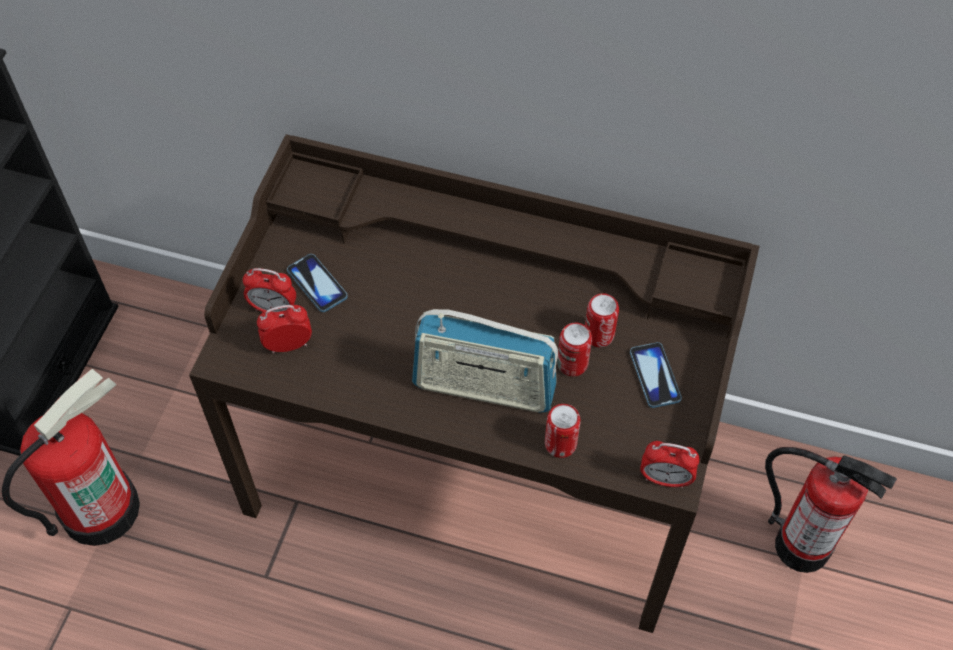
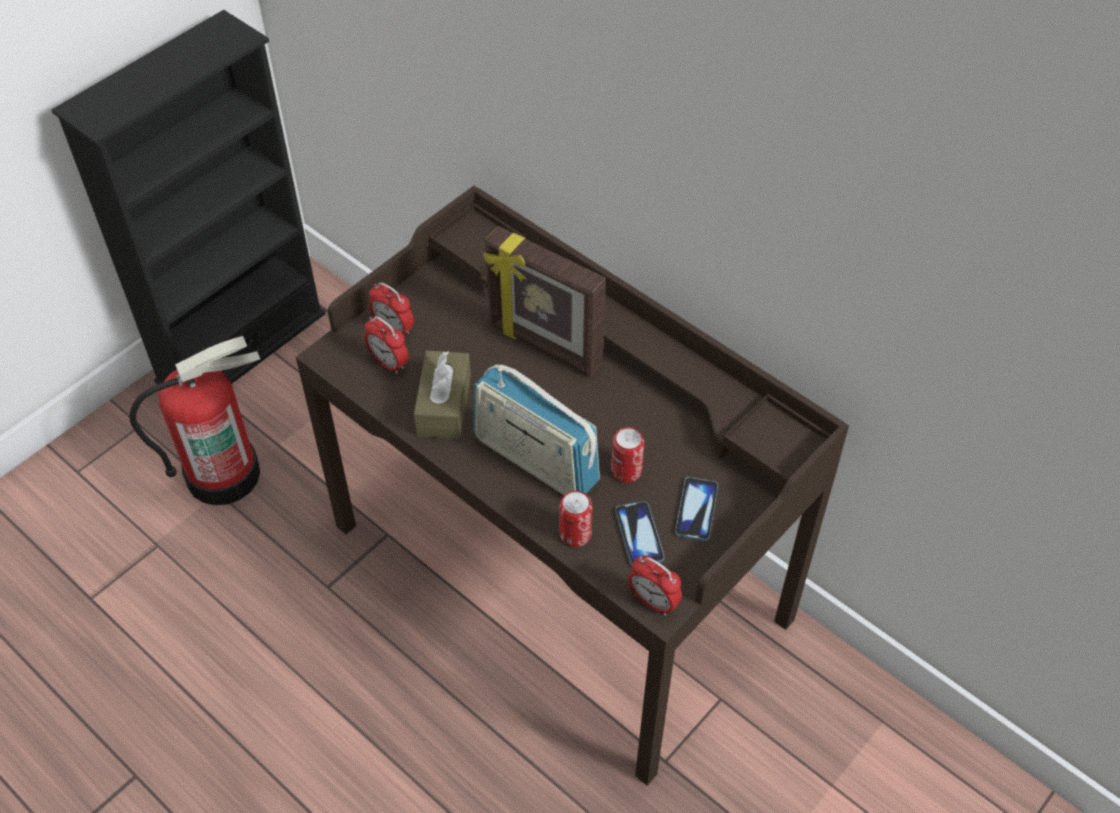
camera: 25 degrees right, 5 degrees down
(288, 345) = (389, 363): alarm clock -> alarm clock turned 150 degrees counterclockwise
(317, 284) = (441, 322): phone -> phone (639, 535)
(366, 367) = (444, 405): none -> brown tissue box
(429, 270) = (544, 346): none -> picture frame
(599, 335) = (665, 455): can -> none
(802, 545) = (838, 770): fire extinguisher -> none

